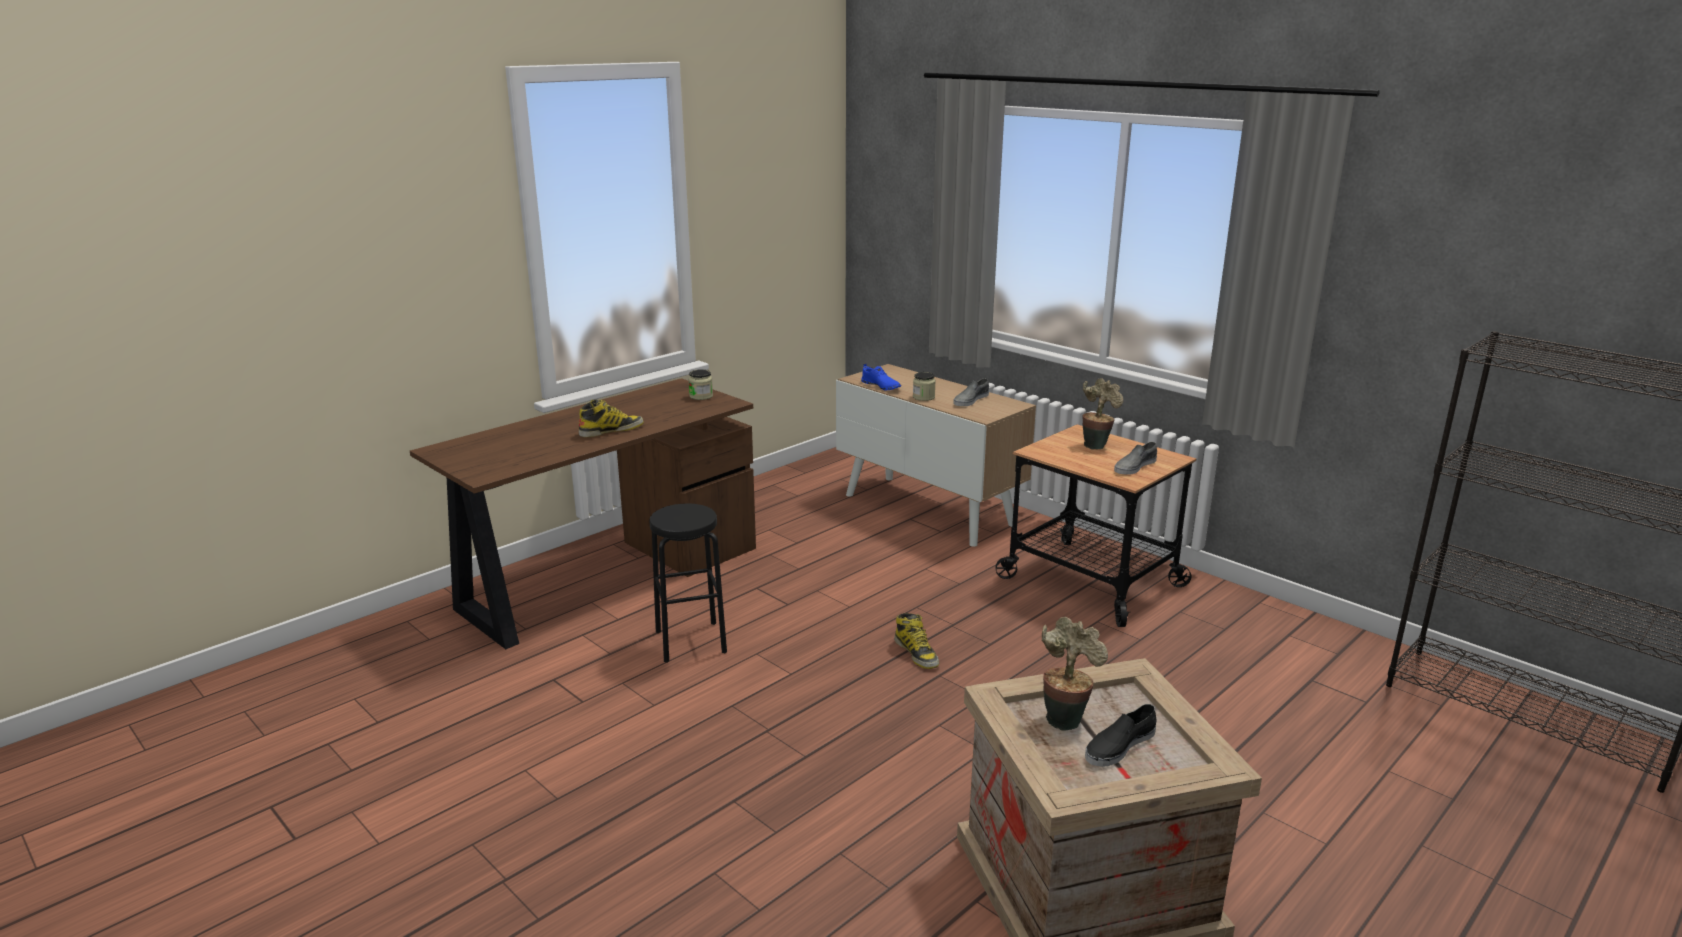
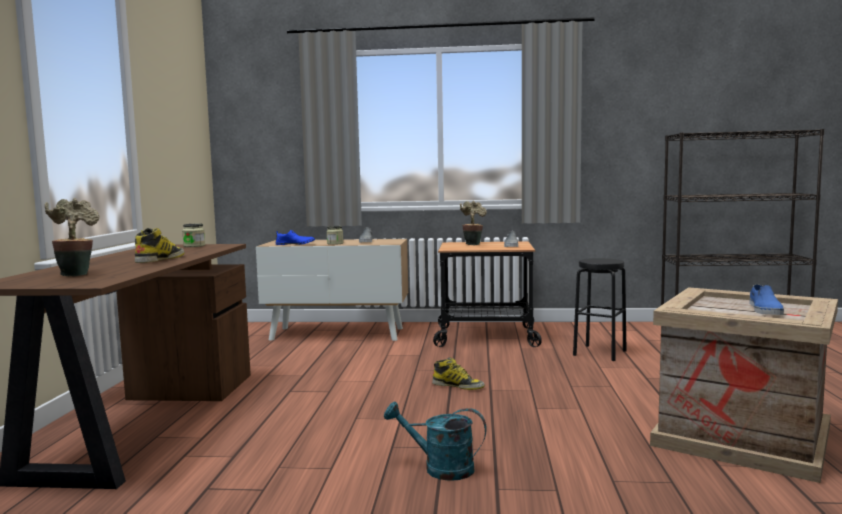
camera: 40 degrees left, 15 degrees down
(690, 642) = (292, 429): black stool -> black stool (600, 353)
(727, 752) = (440, 468): none -> turquoise watering can
(1064, 718) = (718, 309): potted plant -> potted plant (75, 274)
(1119, 746) = (764, 309): black shoe -> blue shoe

